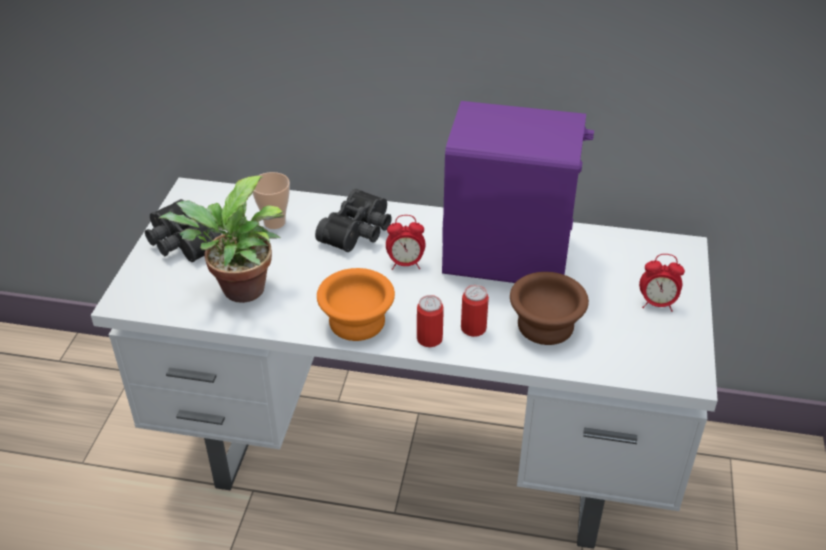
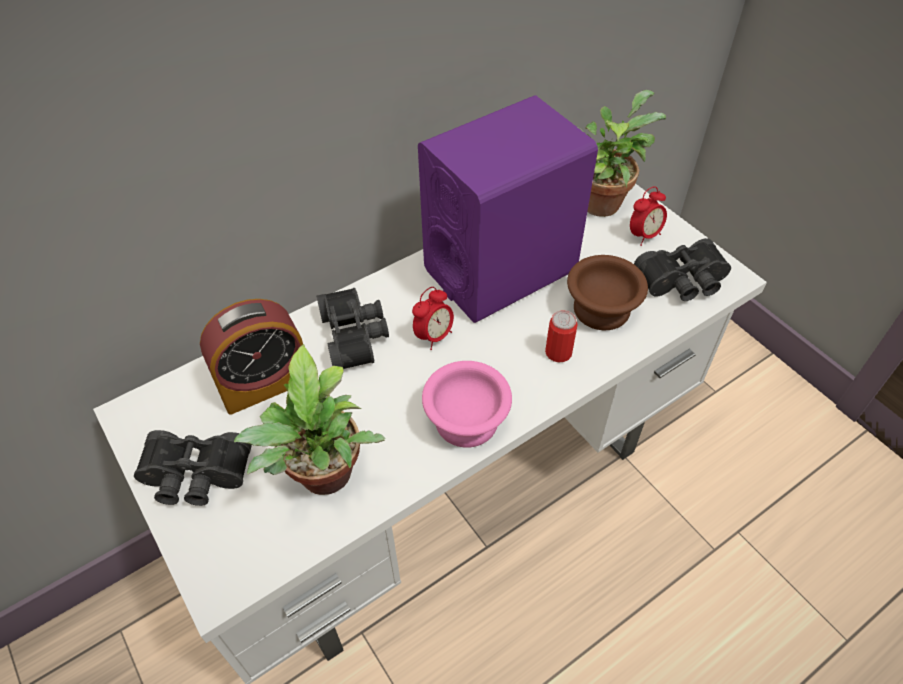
camera: 45 degrees left, 10 degrees up
(274, 222) = (265, 383): cup -> alarm clock
(354, 322) = (464, 422): orange bowl -> pink bowl
(429, 339) = (540, 388): can -> none
(639, 353) = (683, 283): none -> black binoculars
(658, 260) = (601, 200): none -> potted plant

